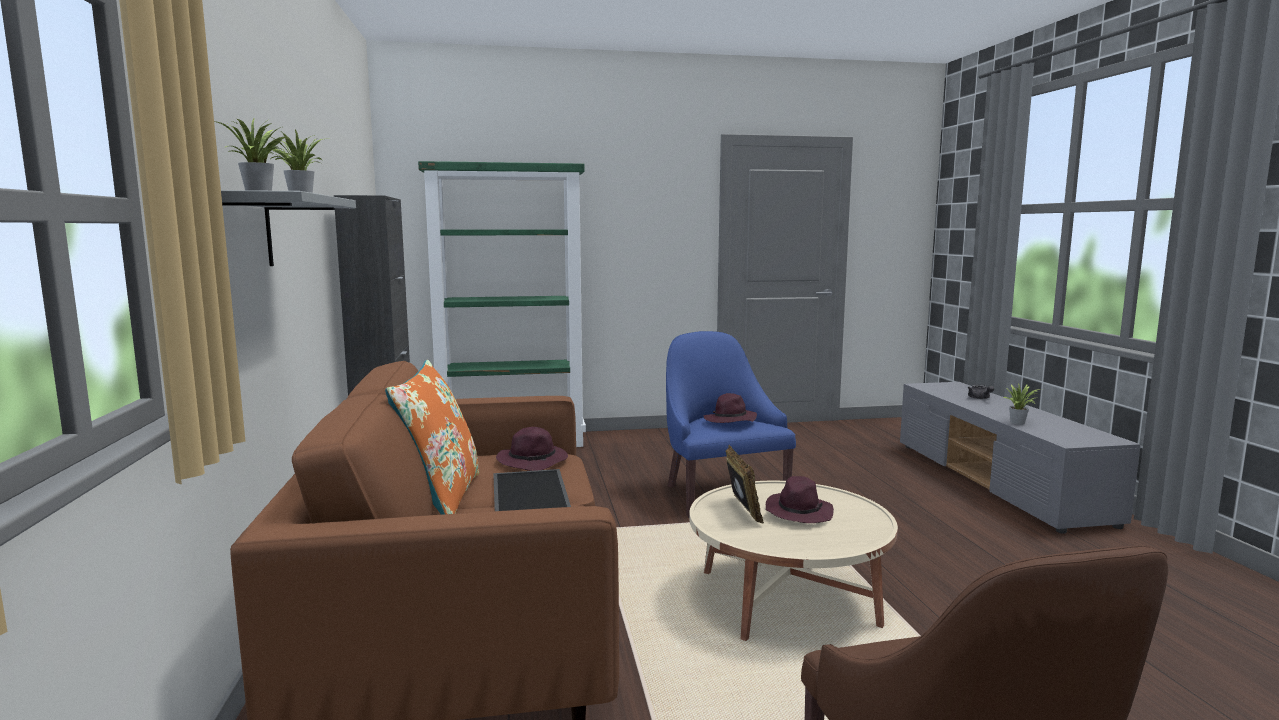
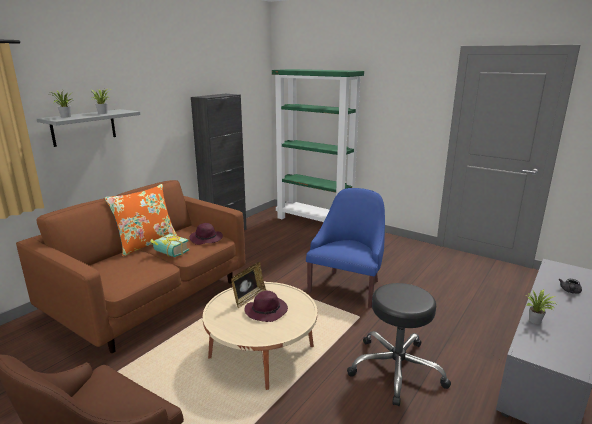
camera: 45 degrees right, 10 degrees up
(527, 494) = (169, 253): tray -> book
(730, 420) = (347, 247): purple hat -> none
(931, 542) = (396, 369): none -> black stool

